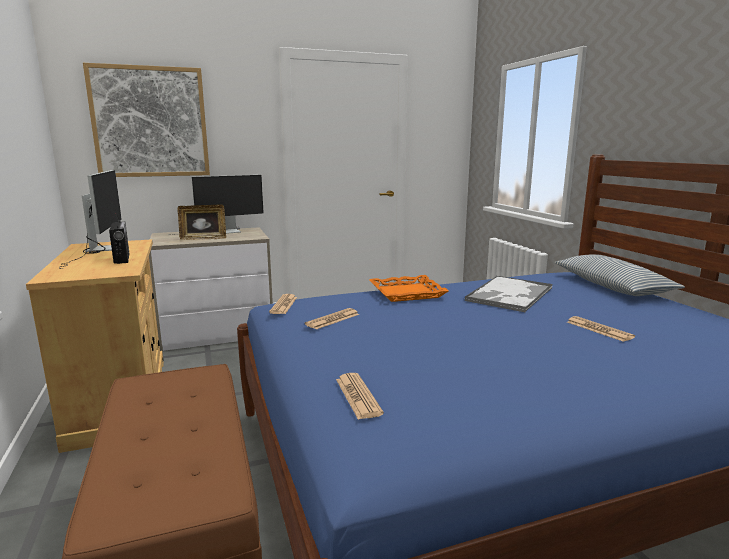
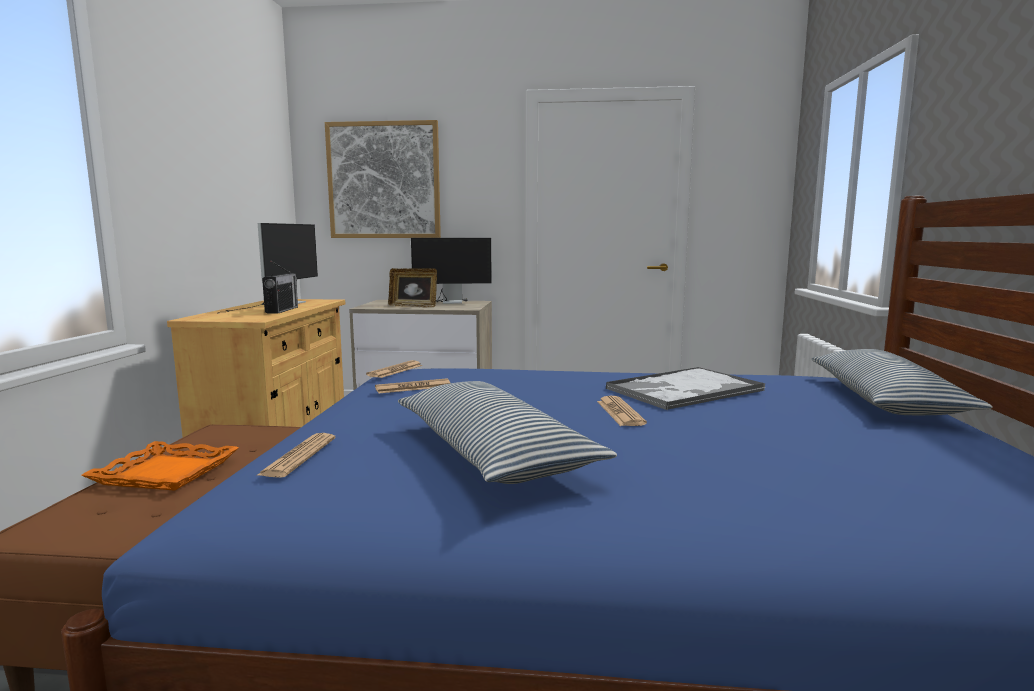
camera: 25 degrees right, 5 degrees down
(407, 293) = (548, 373): orange tray -> orange tray (167, 473)
(481, 365) = (492, 453): none -> pillow
(599, 329) = (743, 443): newspaper -> newspaper (620, 412)

